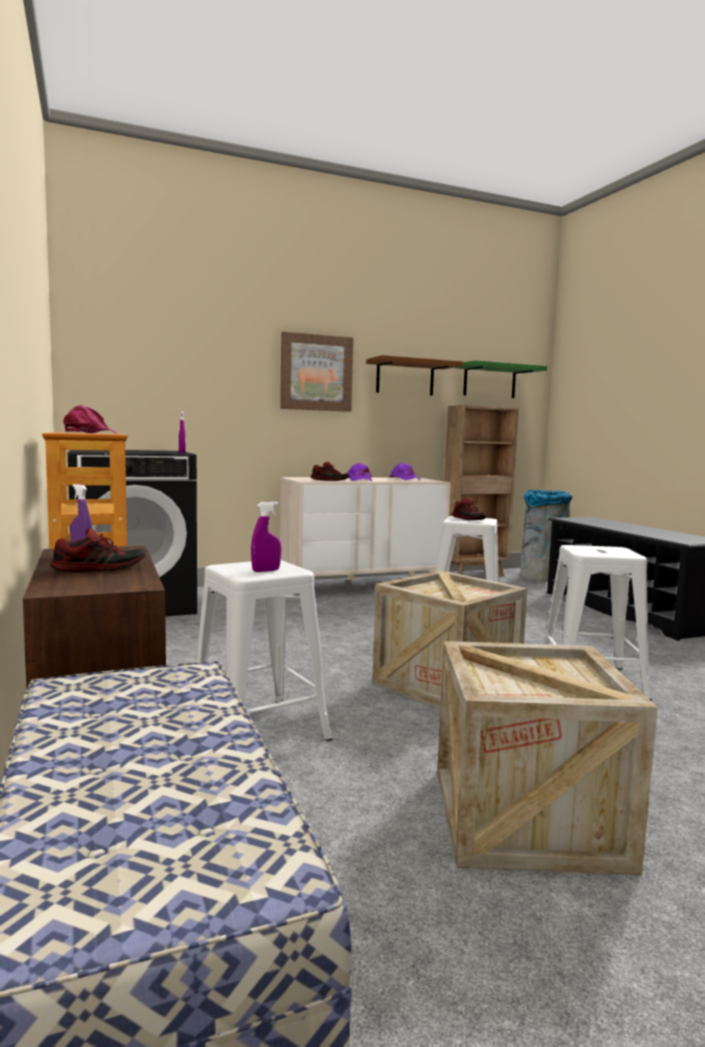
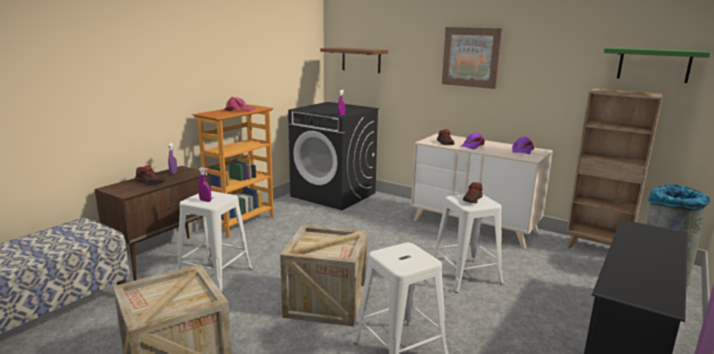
camera: 55 degrees right, 10 degrees up
(405, 378) = (551, 61): brown shelf -> brown shelf (361, 60)

